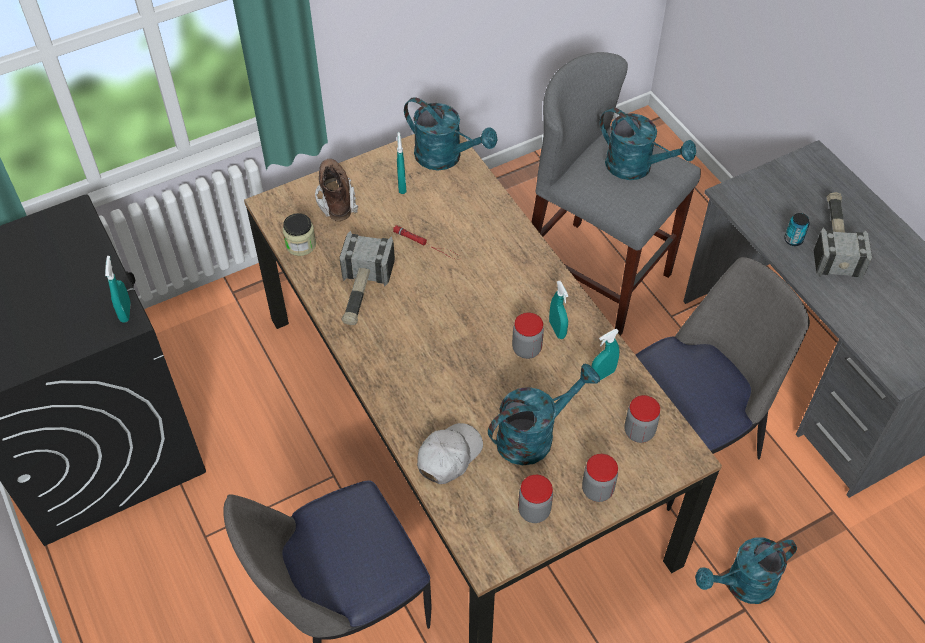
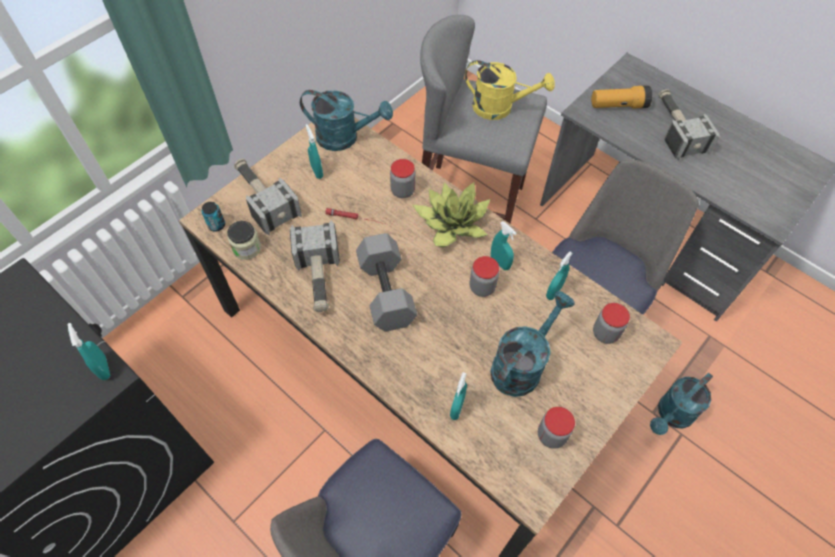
camera: 20 degrees left, 5 degrees up
(336, 199) = (263, 198): brown boot -> hammer
(425, 326) = (388, 292): none -> grey dumbbell
(448, 456) = (457, 408): white cap -> turquoise spray bottle
(522, 277) = (452, 224): none -> potted plant
(597, 490) = (595, 397): jar -> jar (403, 191)
(637, 168) = (500, 108): turquoise watering can -> yellow watering can
(777, 198) = (618, 105): none -> flashlight
(793, 240) = (645, 135): can -> can (217, 225)

